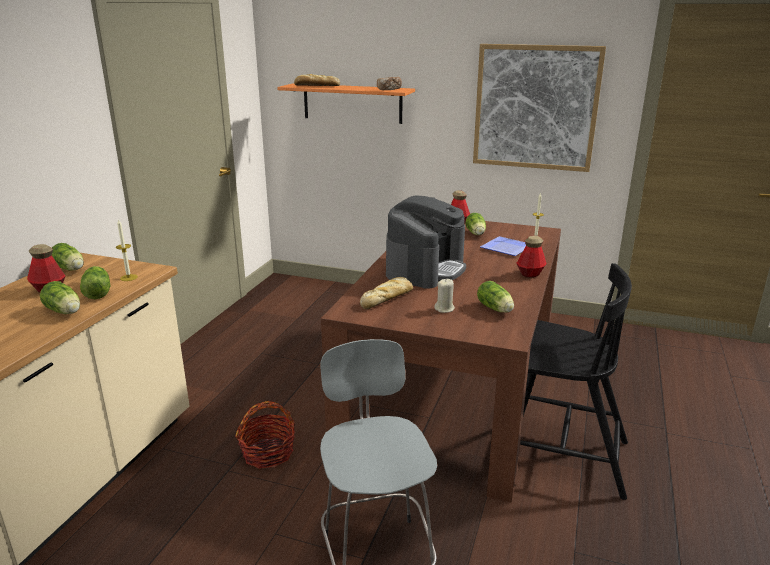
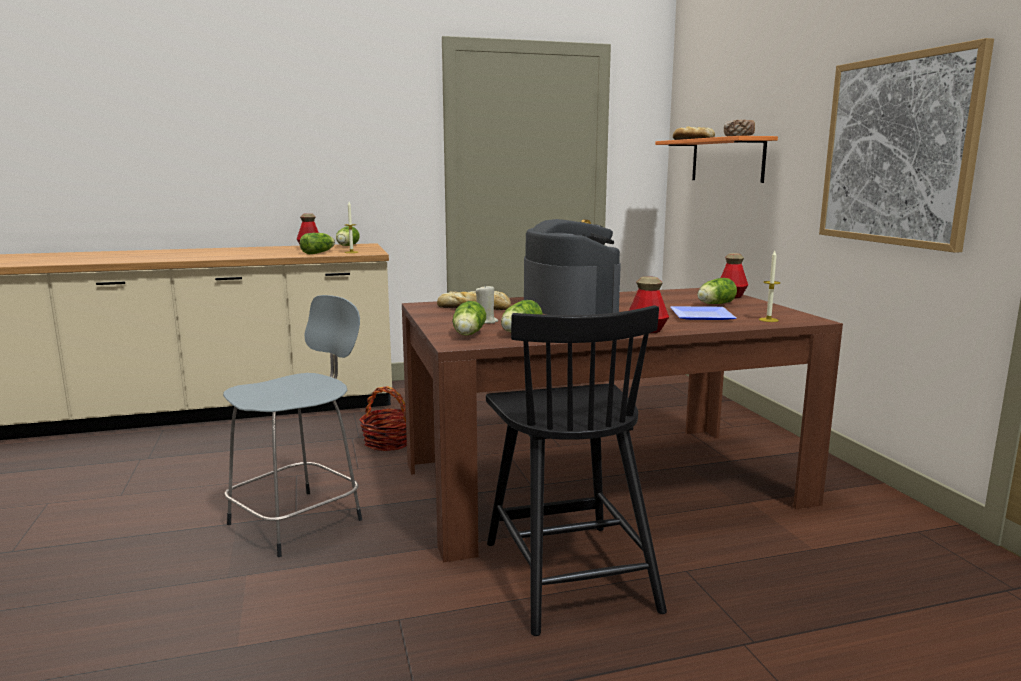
camera: 55 degrees right, 10 degrees down
(65, 312) = (281, 254): lettuce -> lettuce (468, 335)
(425, 269) = (569, 306): coffee machine -> coffee machine turned 105 degrees counterclockwise

